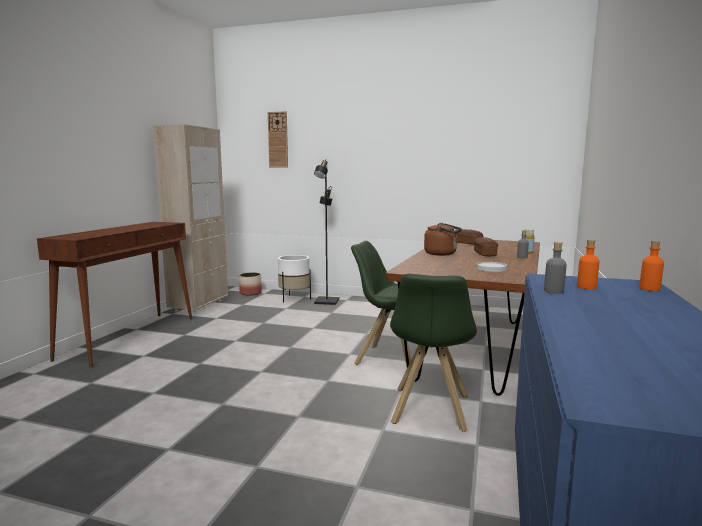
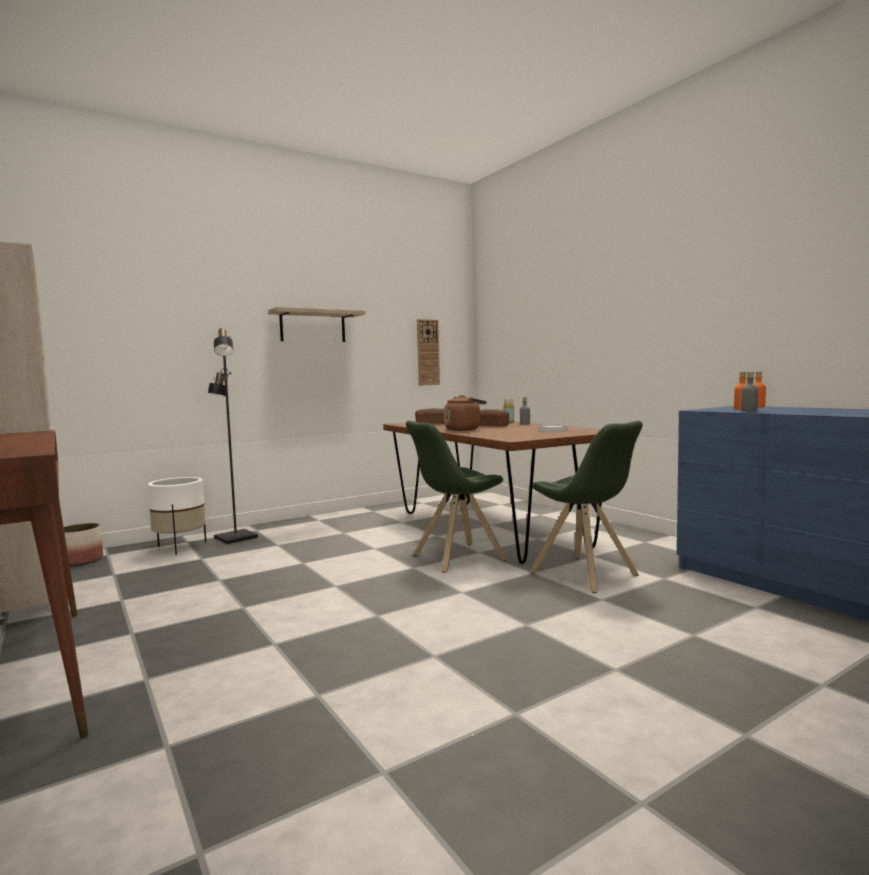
camera: 50 degrees left, 5 degrees down
(278, 139) = (106, 296): wall clock -> wall clock (428, 352)
(408, 153) = (313, 326): none -> shelf

